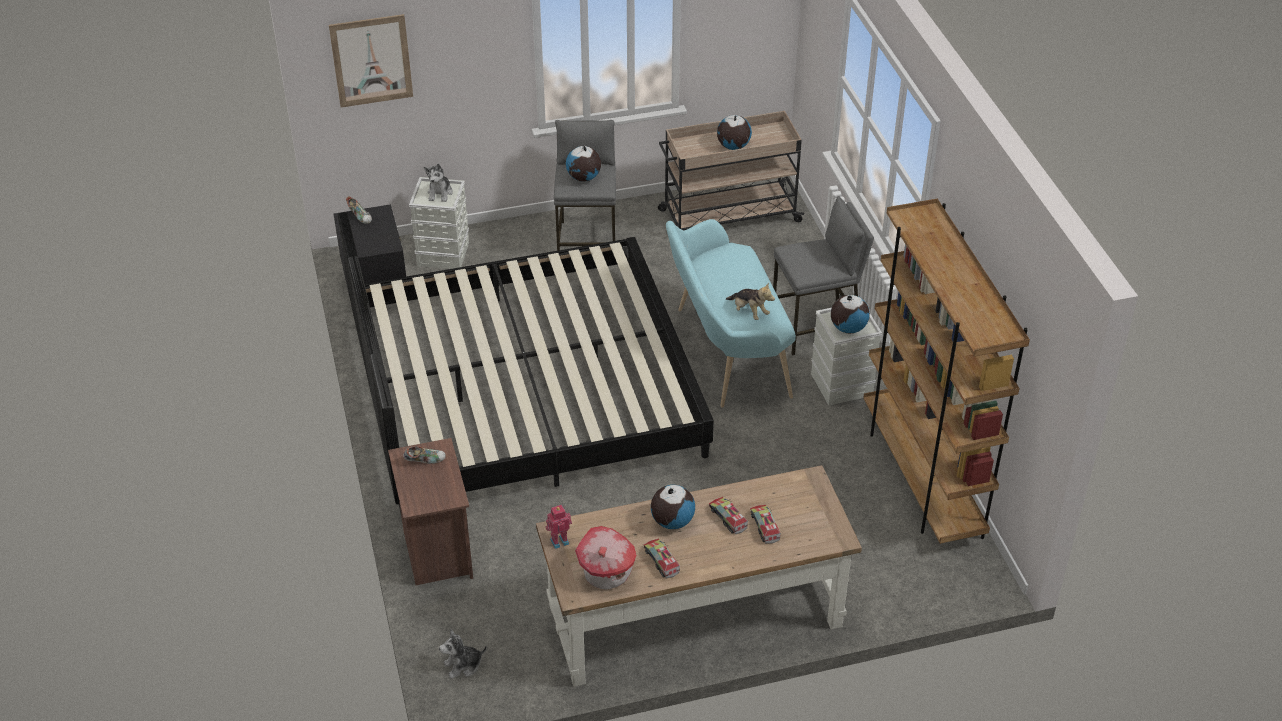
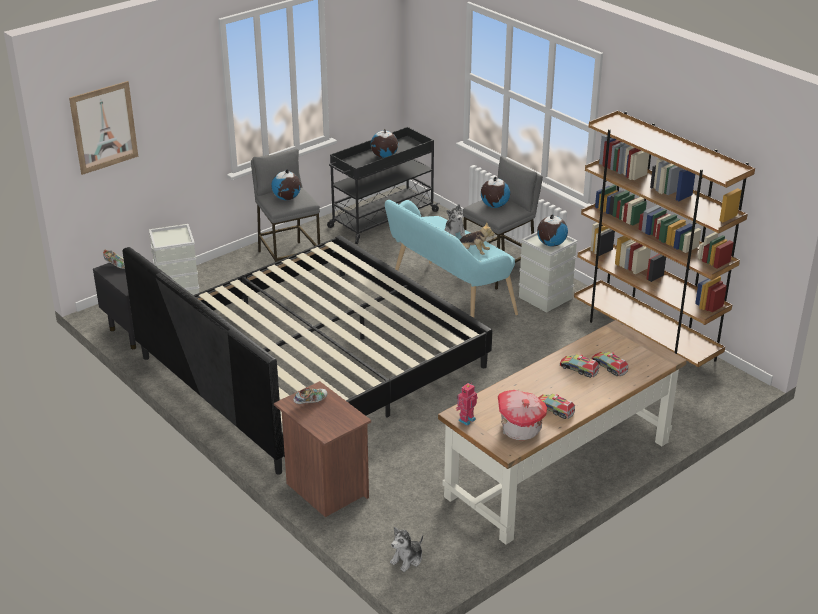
camera: 25 degrees left, 10 degrees down
(440, 193) = (173, 236): plush toy -> plush toy (455, 232)
(672, 521) = (540, 383): globe -> globe (494, 206)
(728, 216) = (382, 219): beige cart -> black cart

